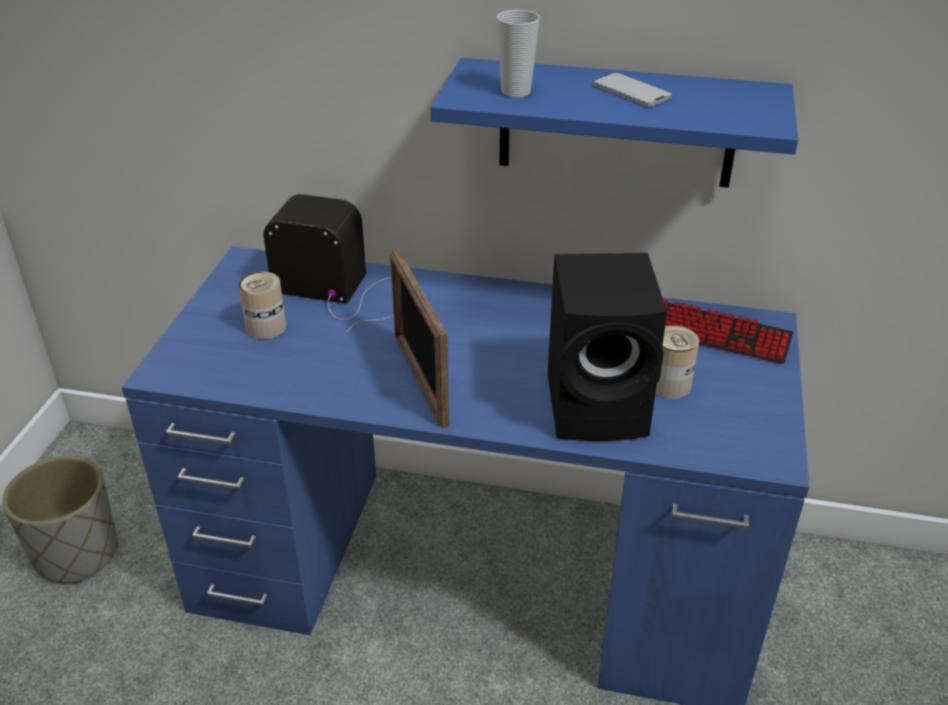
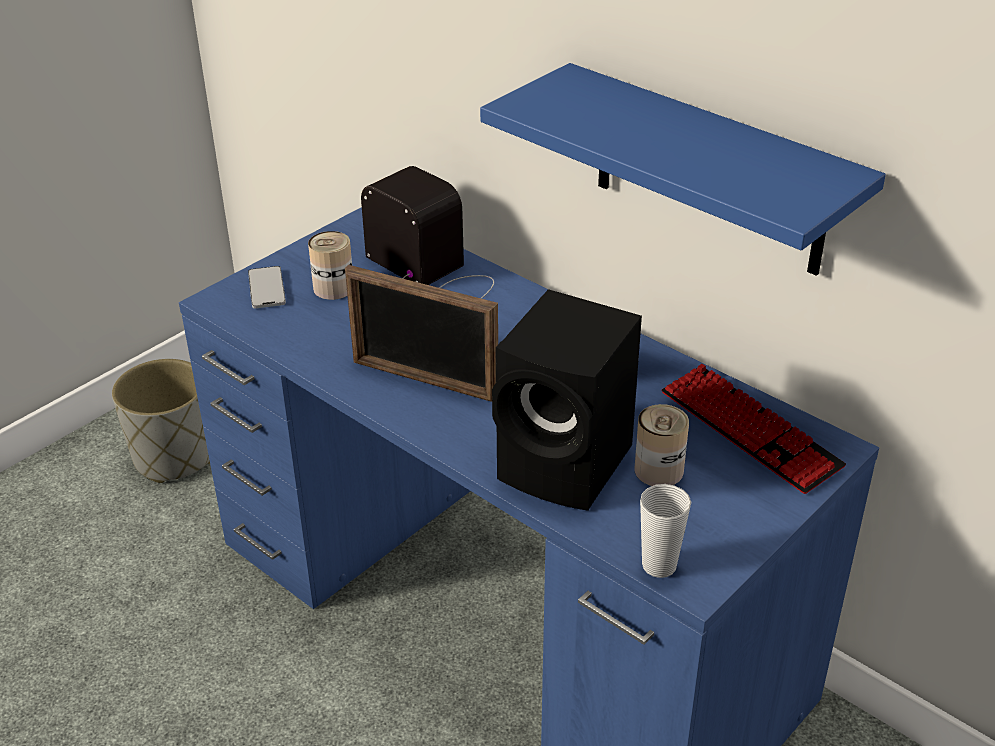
camera: 30 degrees right, 0 degrees up
(420, 379) = (424, 381): picture frame -> picture frame turned 75 degrees counterclockwise
(516, 92) = (576, 111): cup -> cup (659, 565)
(631, 91) = (692, 139): phone -> phone (266, 288)

